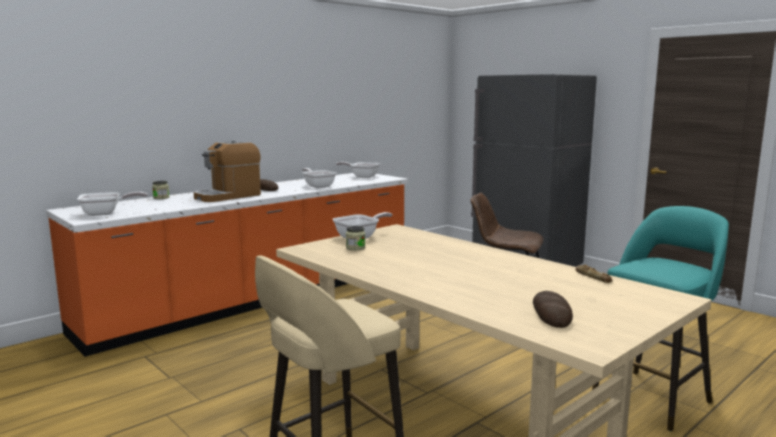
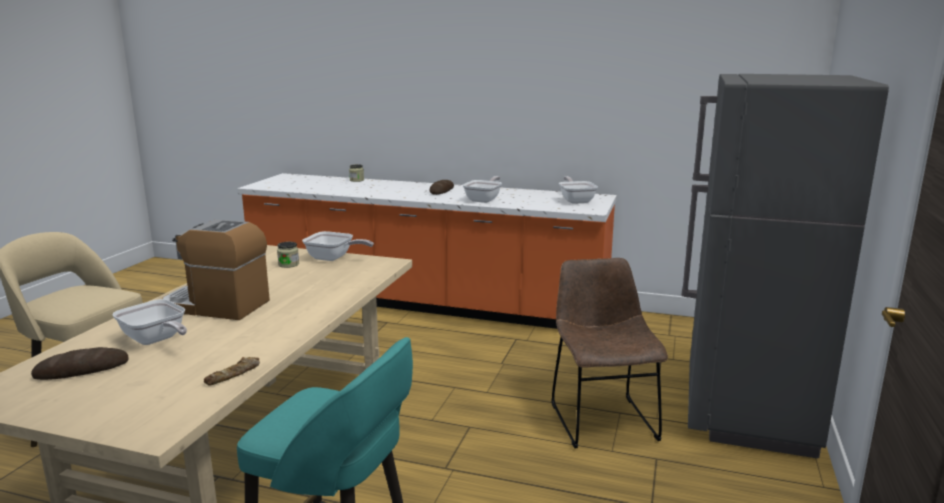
camera: 60 degrees right, 5 degrees up
(106, 213) = (280, 184): frying pan -> frying pan (156, 340)
(228, 196) = (388, 190): coffee machine -> coffee machine (217, 306)

